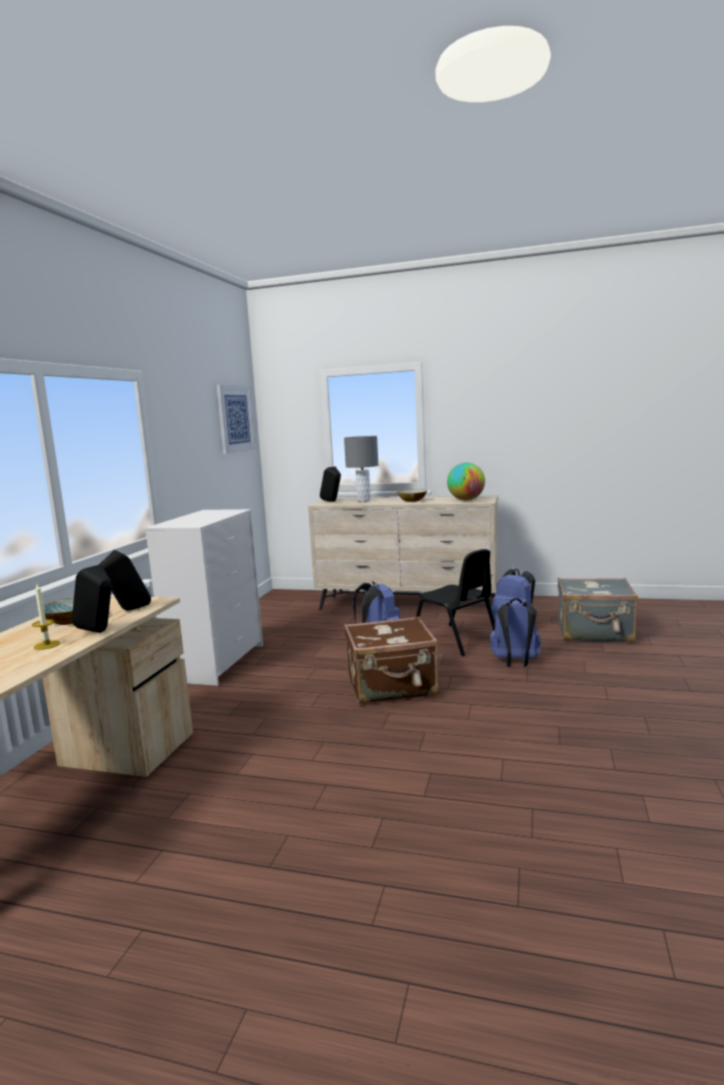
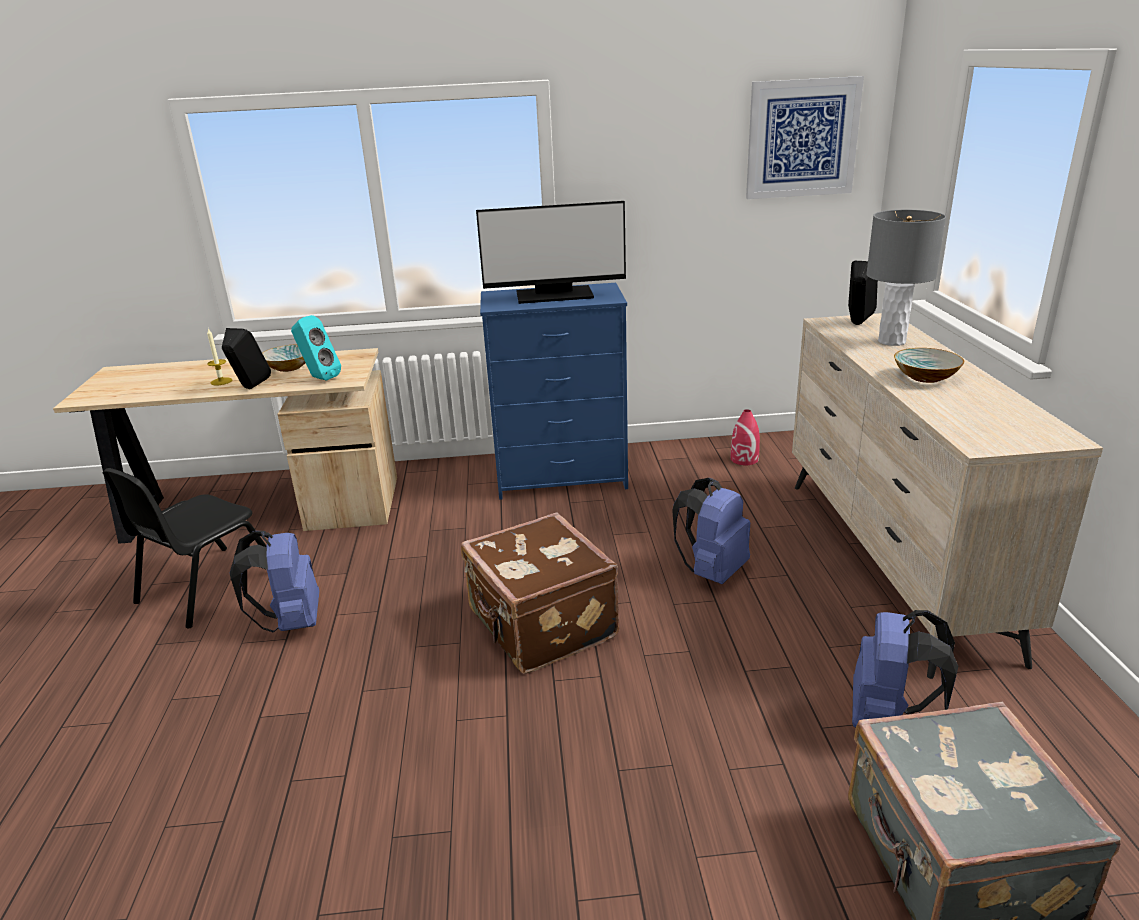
camera: 70 degrees right, 15 degrees up
(128, 610) = (319, 378): black speaker -> turquoise speaker
(202, 517) = (554, 295): none -> monitor
(217, 662) = (562, 477): white dresser -> blue dresser
(272, 614) = (744, 459): none -> red vase
(455, 640) = (757, 652): black chair -> black chair (208, 586)
(466, 500) = (984, 423): globe -> none
(515, 663) = (692, 745): blue backpack -> blue backpack (291, 622)

